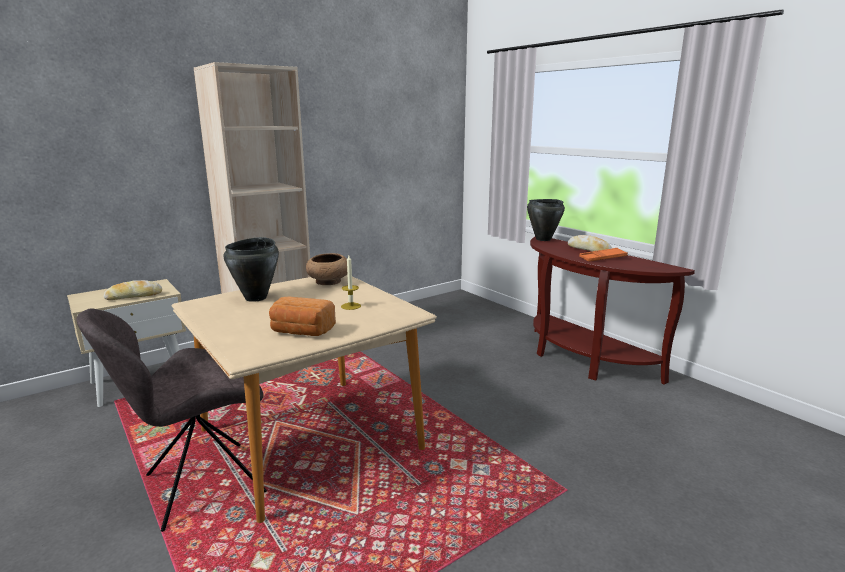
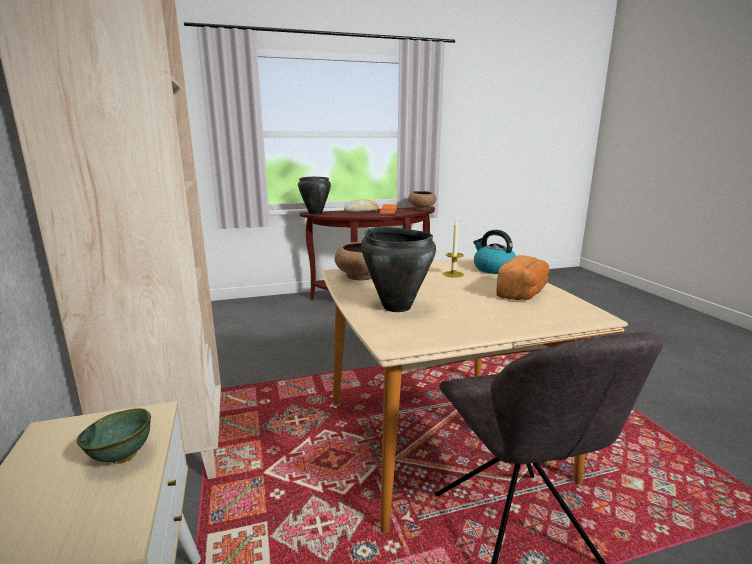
camera: 70 degrees left, 0 degrees up
(134, 296) = (121, 457): bread -> green bowl
(380, 318) = (493, 269): none -> kettle
(658, 267) = (422, 209): none -> brown bowl

